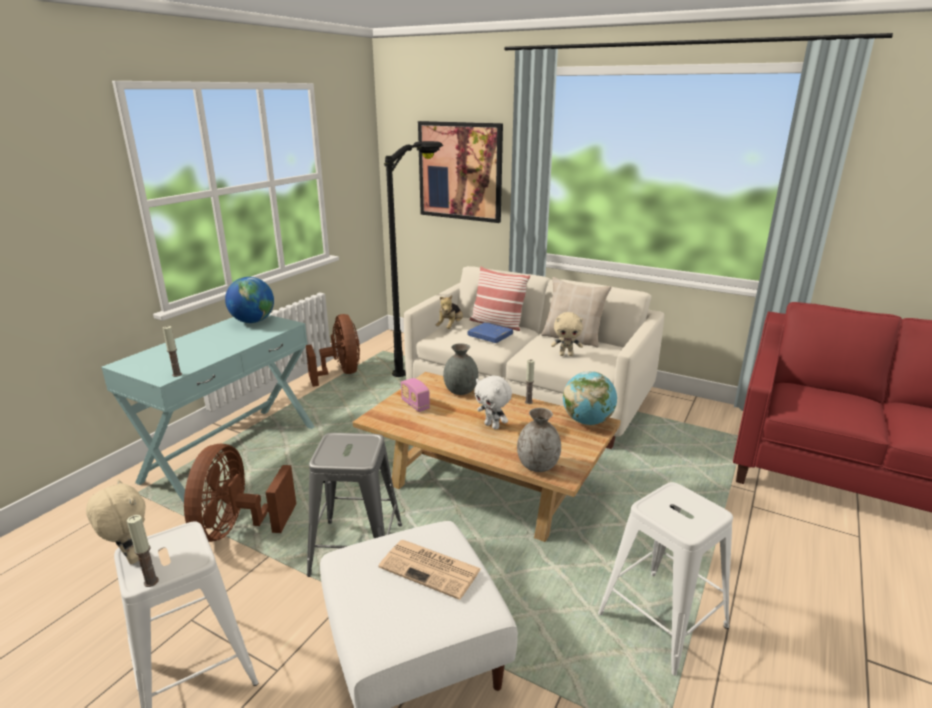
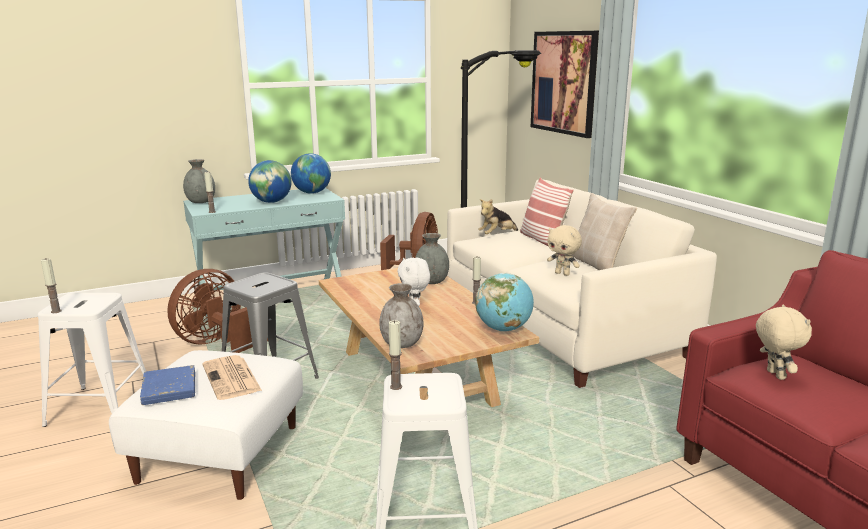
camera: 35 degrees right, 5 degrees down
(129, 558) = (66, 299): beige plush toy -> beige plush toy (774, 375)
(133, 363) = (201, 202): none -> grey vase
(228, 344) = (271, 202): none -> globe
(415, 405) = (380, 281): radio -> none
(490, 335) = (514, 245): blue book -> blue book (169, 389)
(658, 515) = (396, 387): none -> candle

